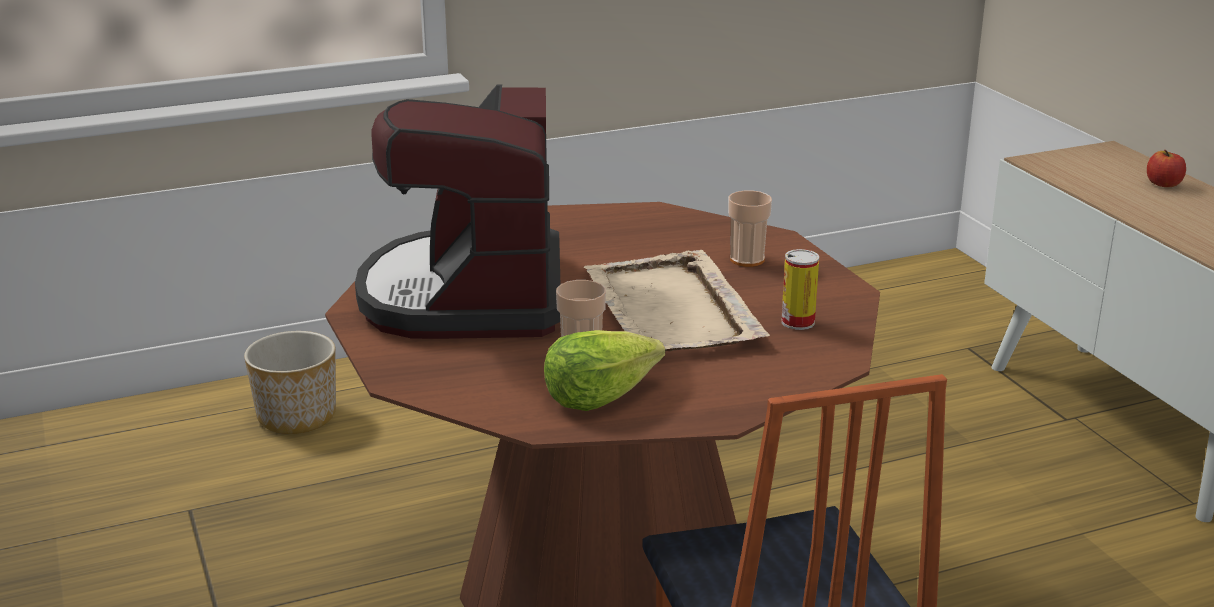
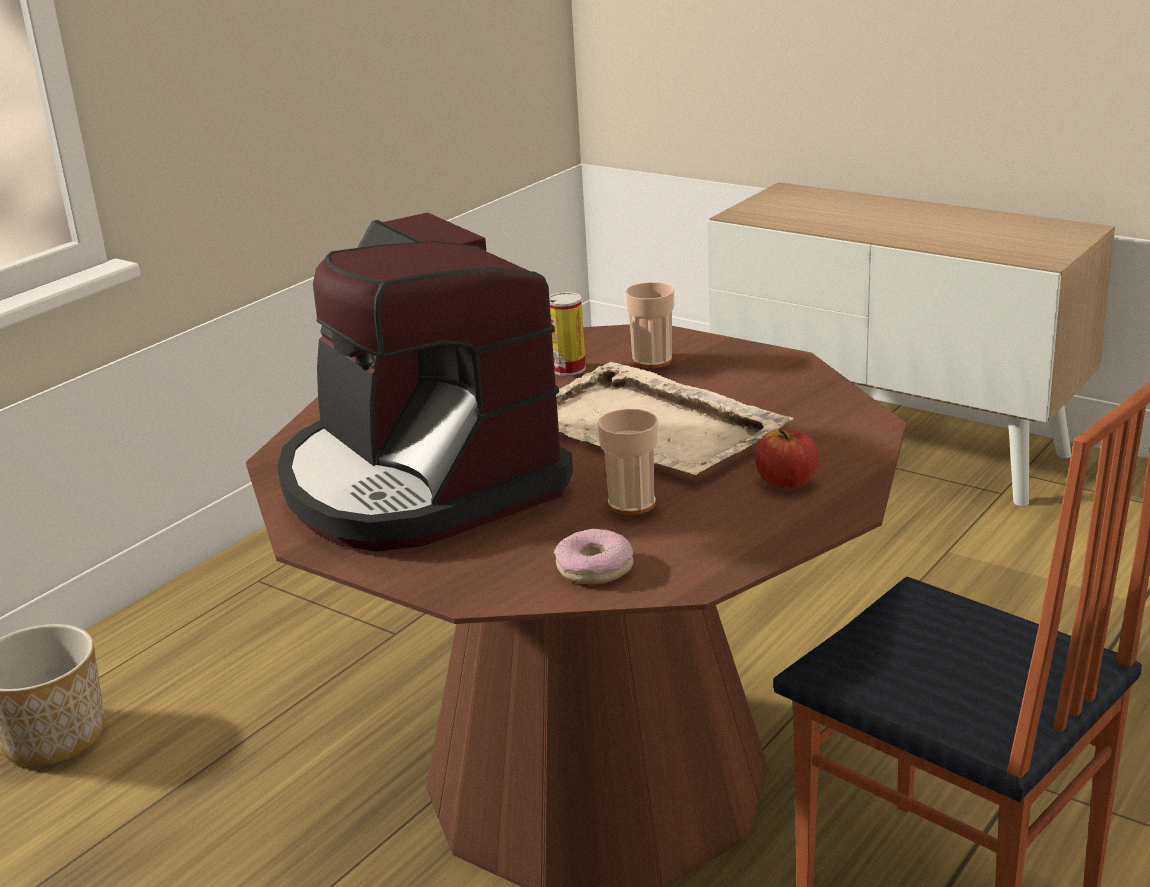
camera: 30 degrees left, 0 degrees up
(496, 393) = (594, 568): none -> donut
(599, 395) = (702, 532): lettuce -> none
(797, 322) = (782, 401): can -> can (568, 368)
(1163, 184) = (867, 206): apple -> apple (786, 482)

